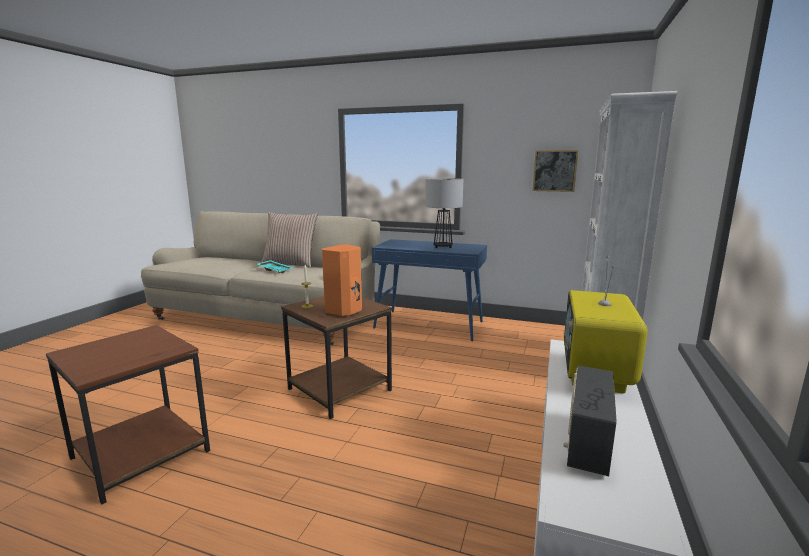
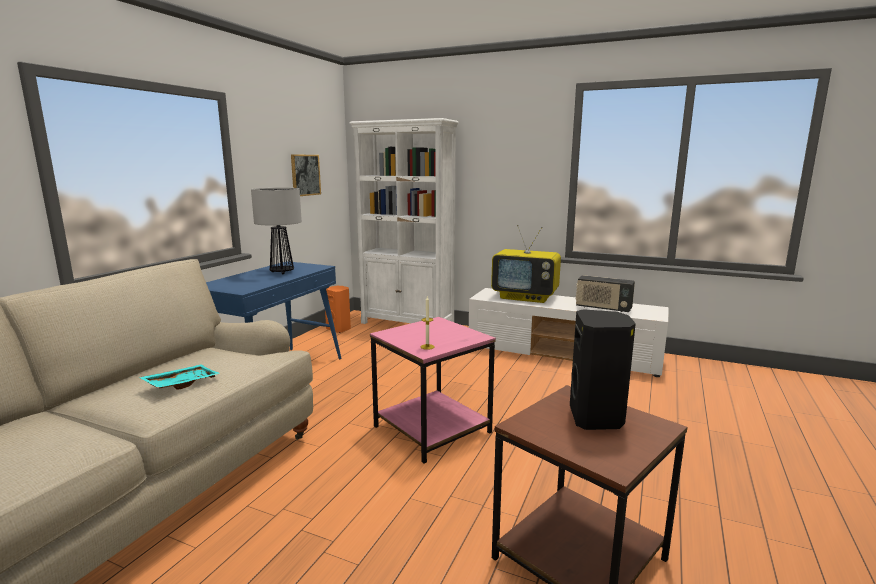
camera: 85 degrees left, 0 degrees up
(130, 353) = (597, 418): none -> black speaker
(290, 264) = (126, 378): pillow -> none
(338, 389) = (432, 430): brown side table -> pink side table
(344, 311) = (449, 331): orange speaker -> orange speaker (339, 329)

